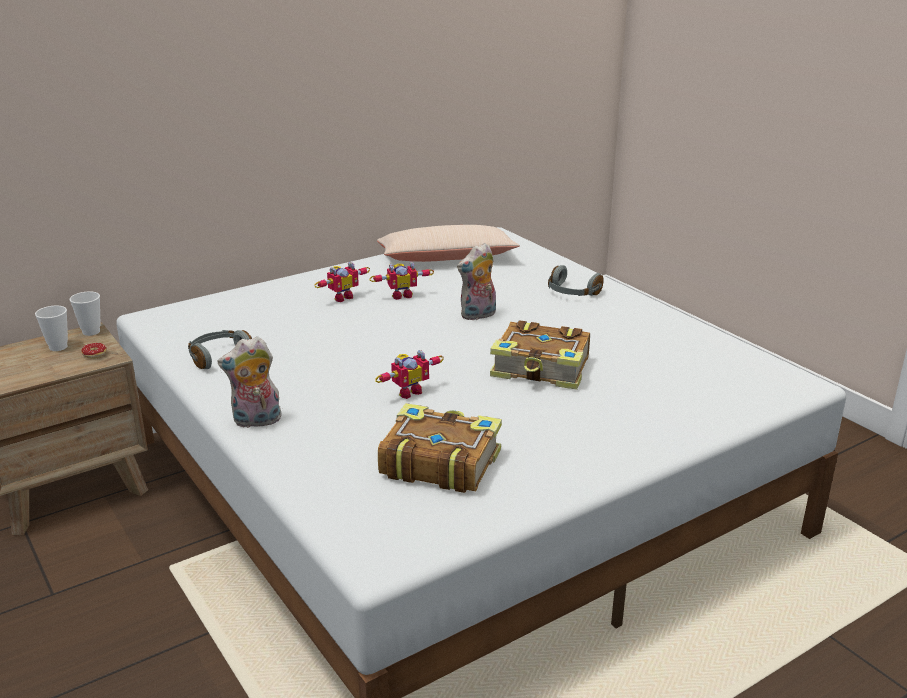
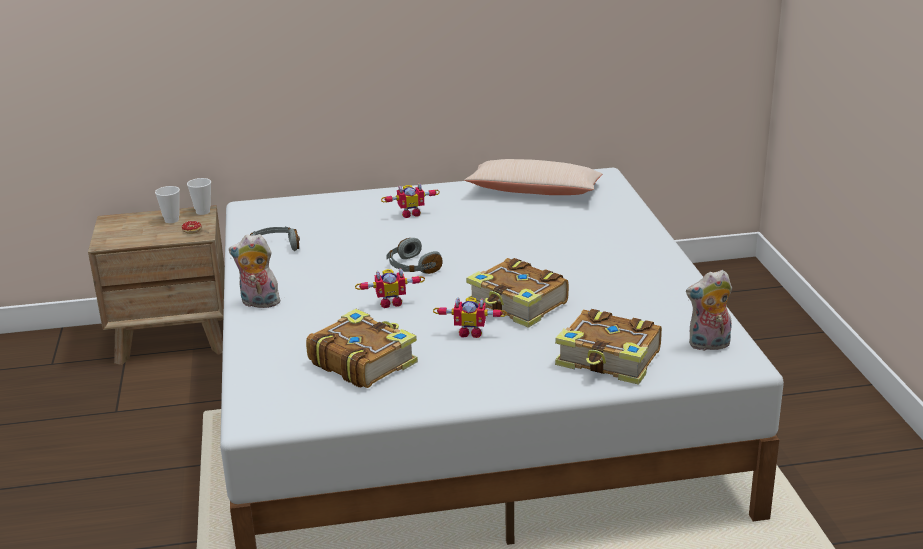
camera: 25 degrees right, 0 degrees up
(401, 295) = (462, 220): toy robot -> toy robot (470, 332)
(478, 315) = (510, 249): plush toy -> plush toy (708, 345)
(572, 293) = (616, 242): grey headphones -> grey headphones (412, 267)
(685, 406) = (609, 360): none -> book

